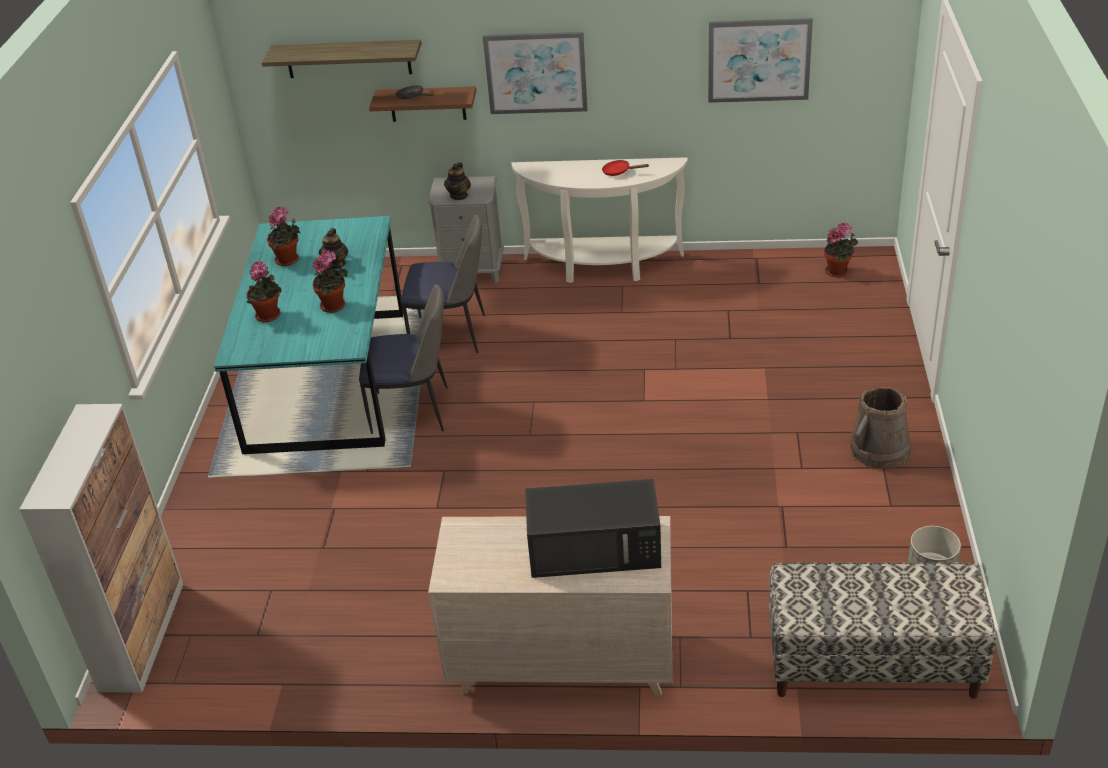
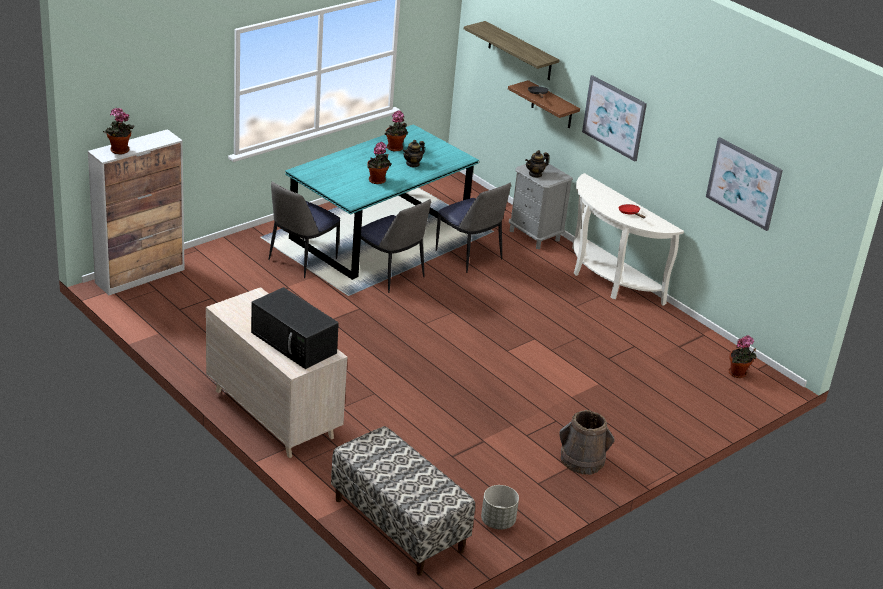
camera: 40 degrees right, 5 degrees down
(269, 316) = (343, 166): potted plant -> potted plant (119, 151)
(297, 468) = (301, 260): none -> chair

